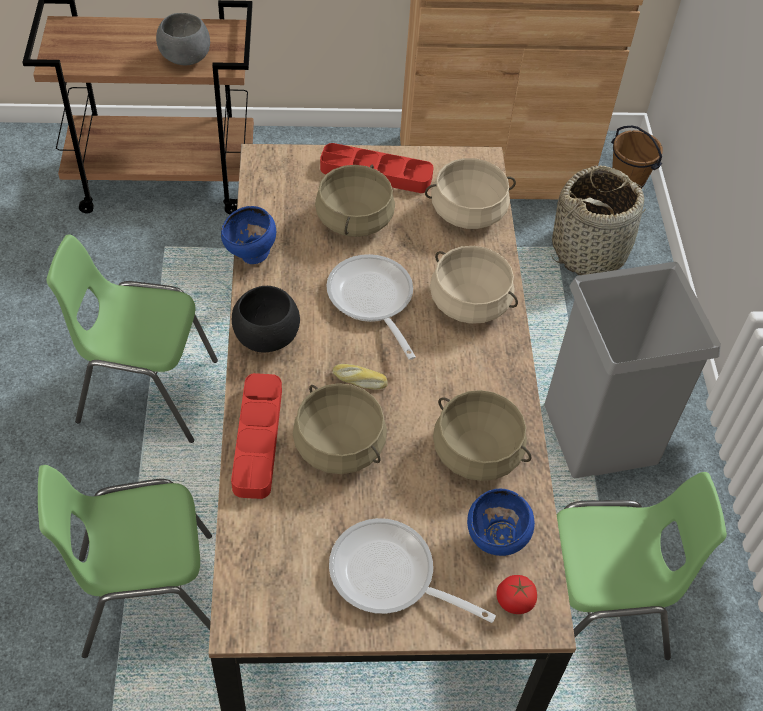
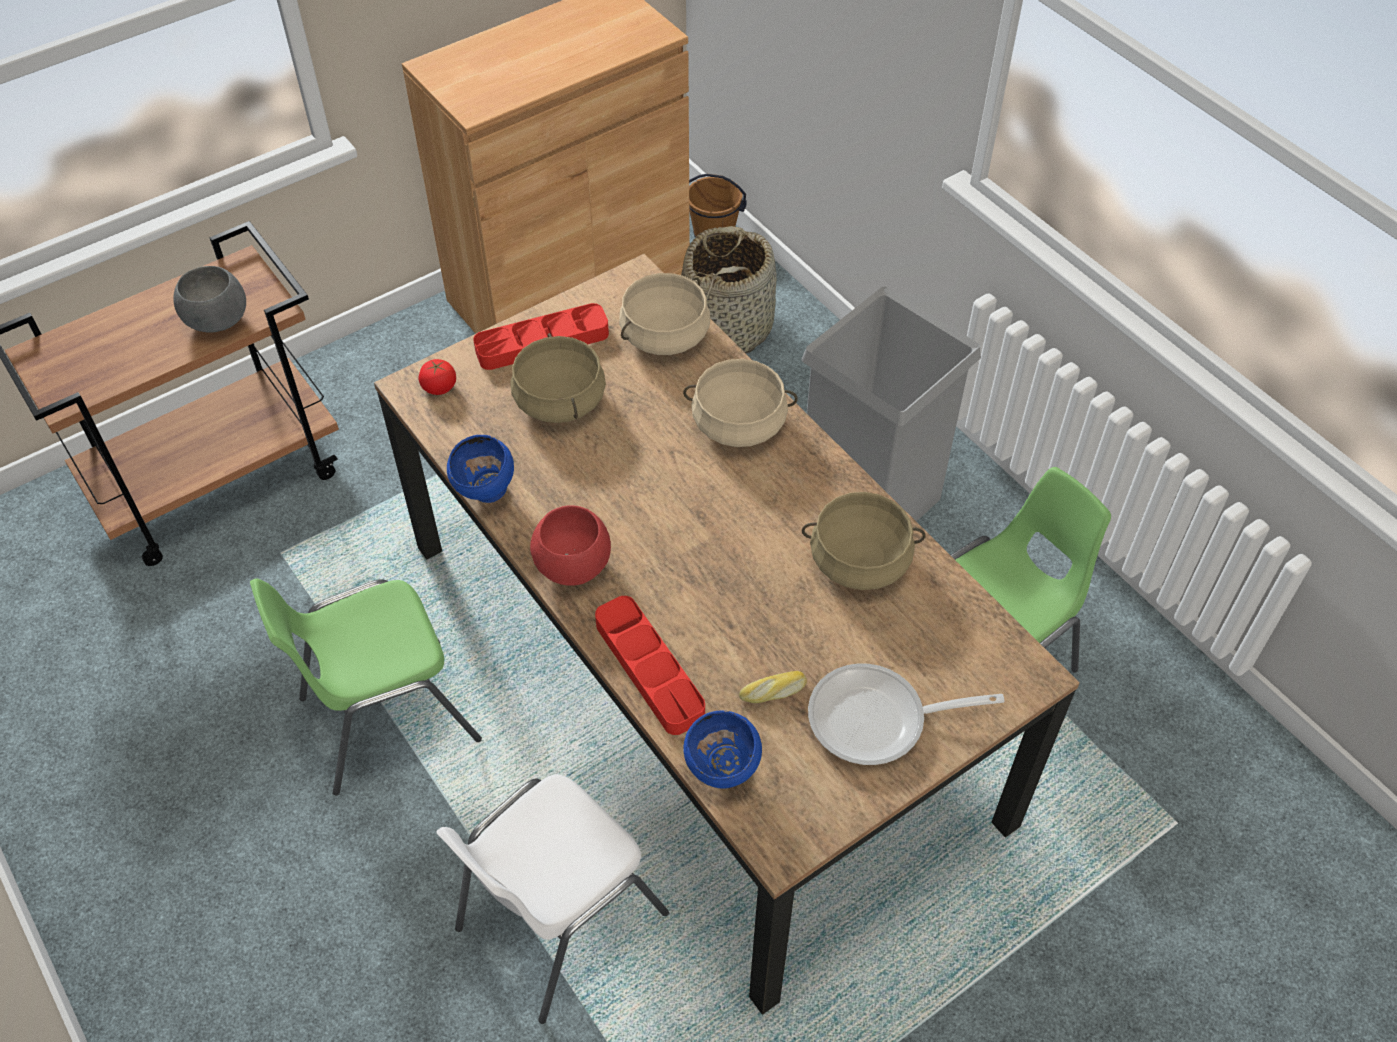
camera: 30 degrees left, 0 degrees up
(147, 595) = (558, 920): green chair -> white chair
(266, 337) = (572, 566): black bowl -> red bowl
(340, 445) = (732, 628): beige cooking pot -> none
(359, 381) = (698, 557): bread -> bread (773, 692)
(372, 301) = (646, 472): frying pan -> none
(496, 542) = (942, 632): blue bowl -> blue bowl (723, 771)
(514, 601) = (999, 674): tomato -> tomato (439, 387)

